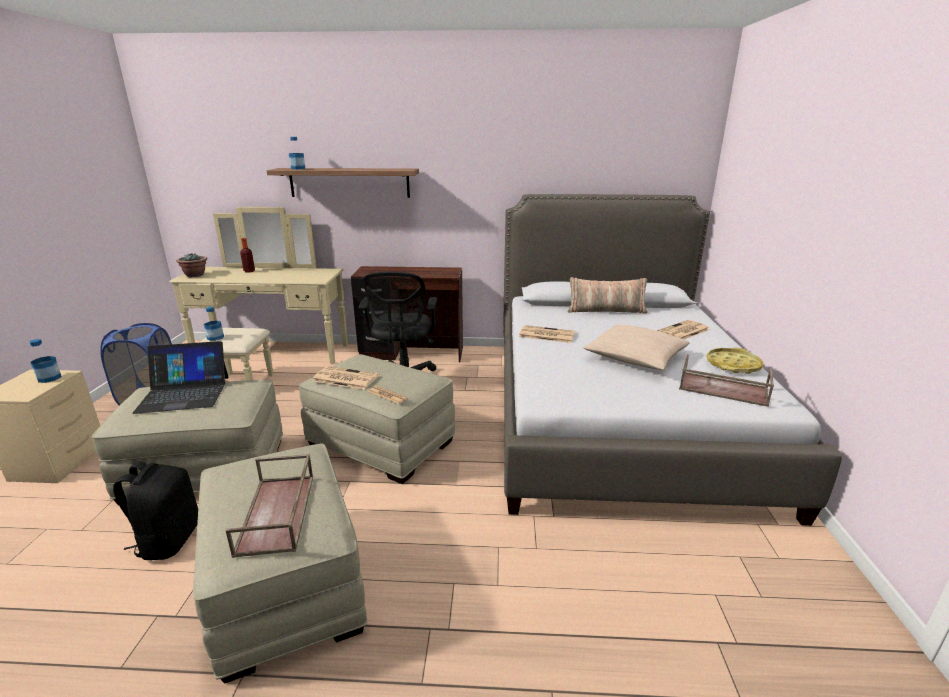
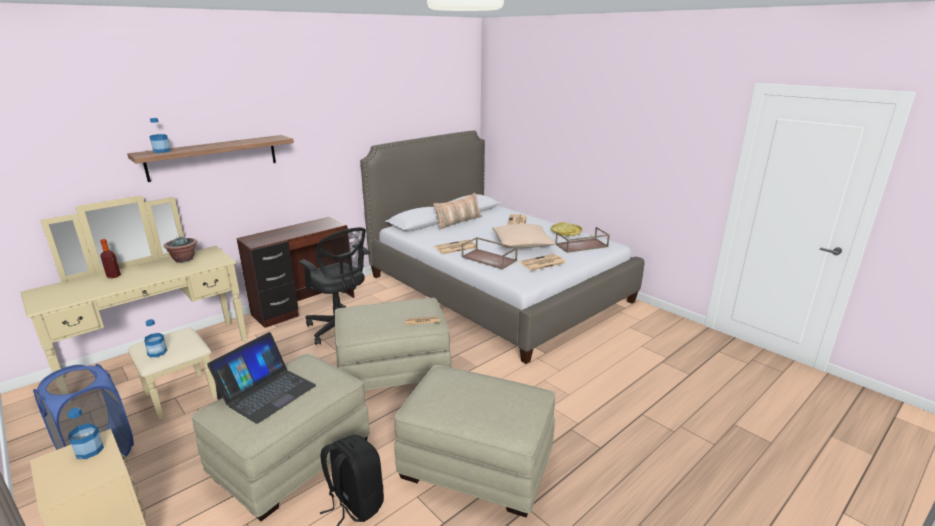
camera: 45 degrees left, 0 degrees up
(195, 275) = (50, 300): potted plant -> potted plant (184, 259)
(277, 514) = (498, 400): brown tray -> brown tray (489, 259)
(344, 378) = (372, 325): newspaper -> newspaper (542, 263)

